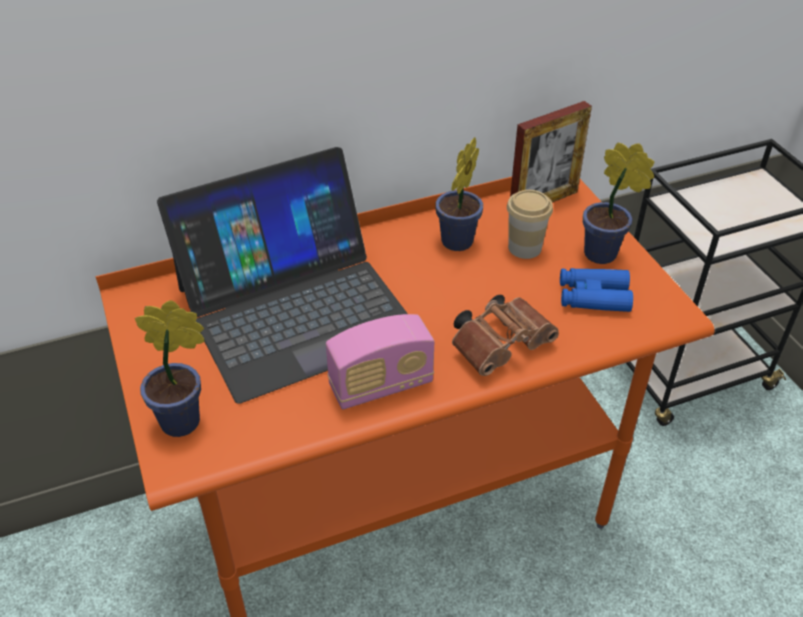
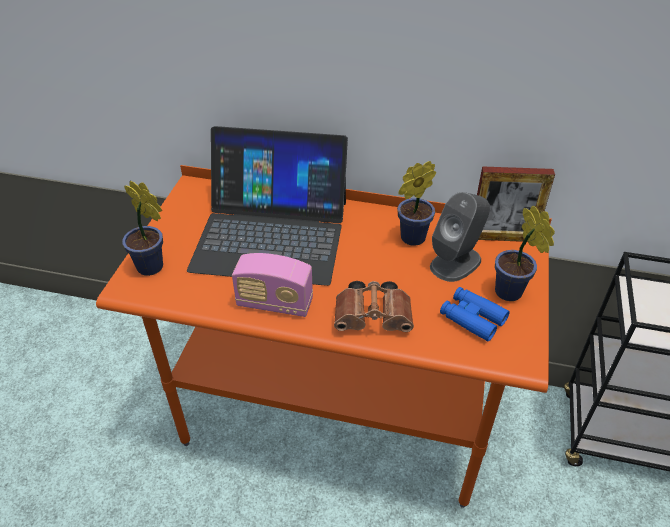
camera: 35 degrees right, 0 degrees up
(524, 248) = (456, 262): cup -> grey speaker

